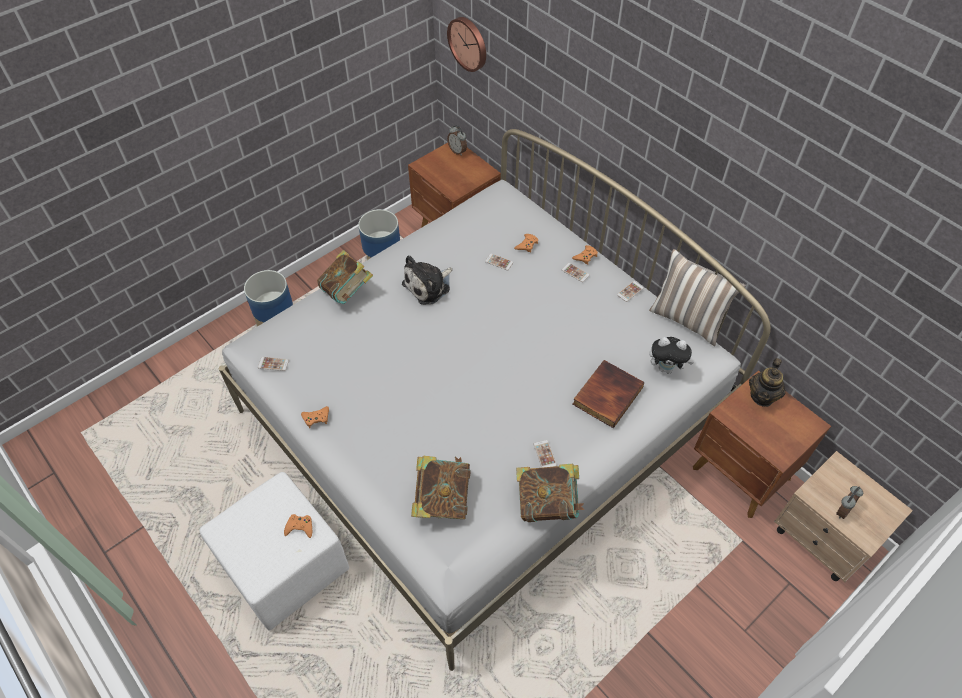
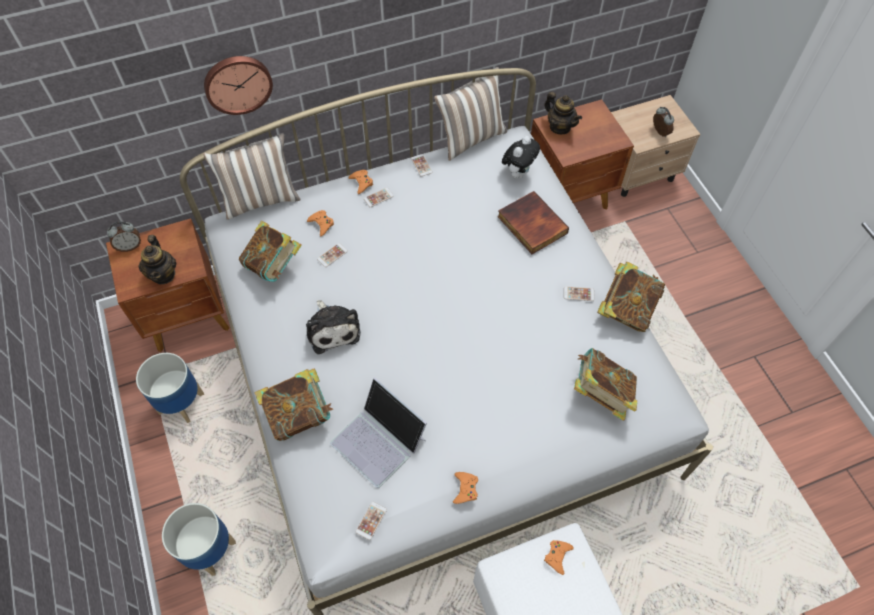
camera: 70 degrees left, 5 degrees up
(340, 347) = (379, 440): none -> laptop
(442, 178) = (163, 274): none -> teapot
(469, 43) = (68, 132): wall clock -> wall clock (237, 83)
(472, 230) = (274, 265): none -> book
(533, 201) = (261, 199): none -> pillow

